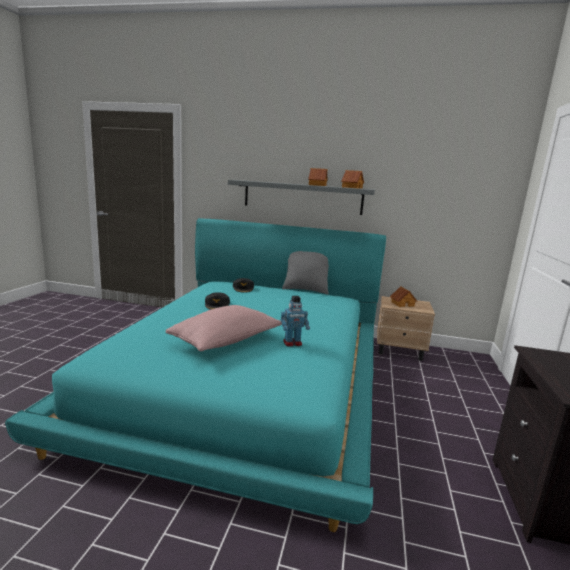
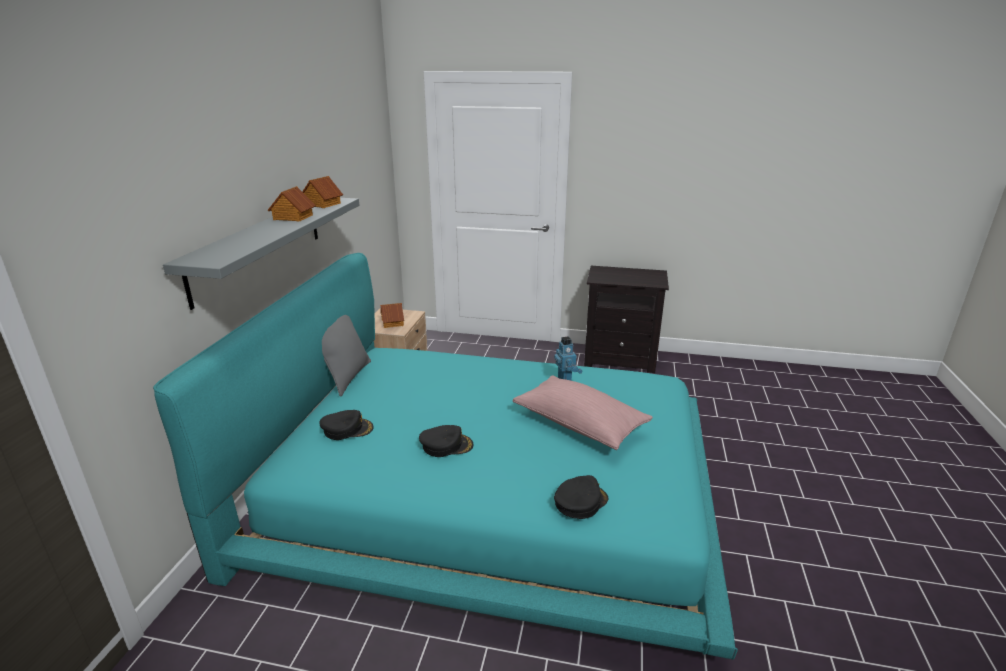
camera: 90 degrees left, 10 degrees up
(136, 331) = (580, 501): none -> black cap

